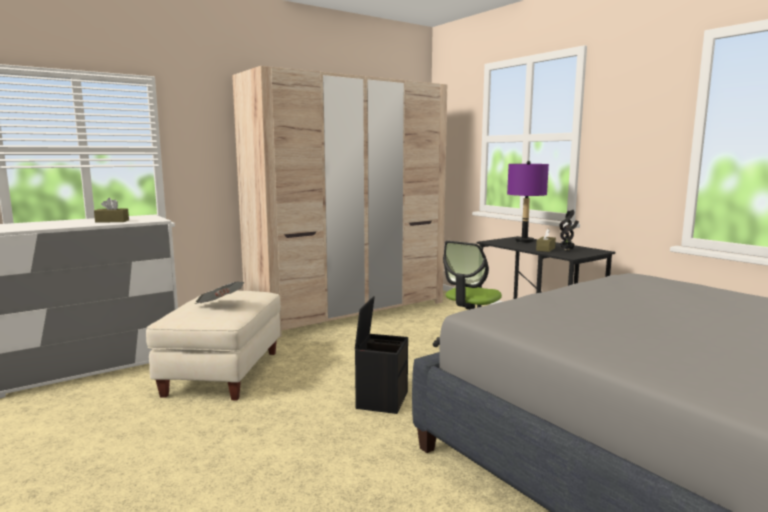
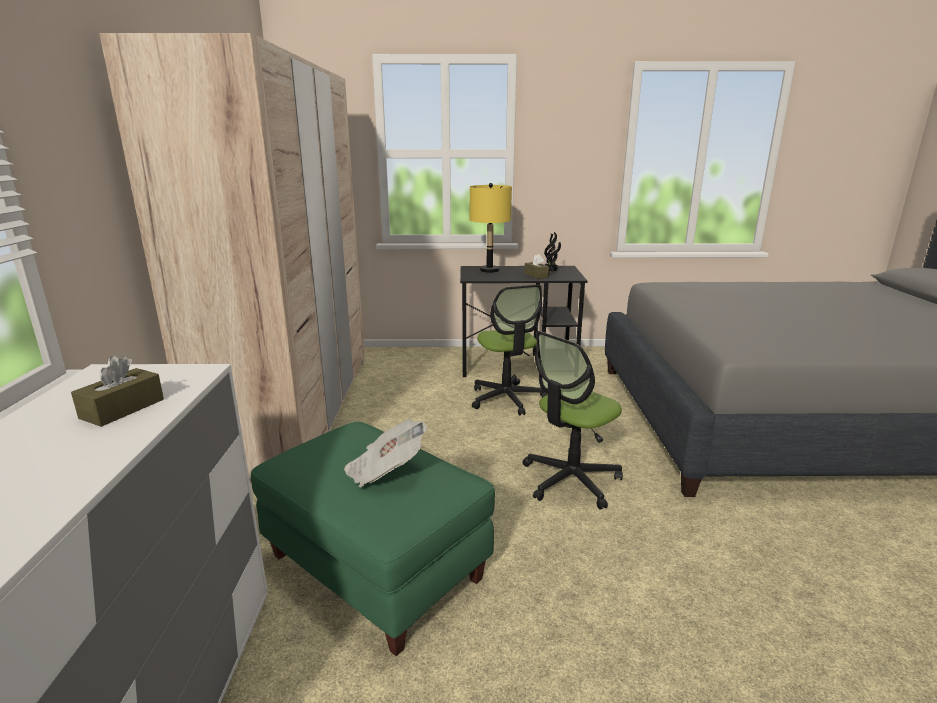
camera: 55 degrees left, 10 degrees up
(222, 372) = (374, 568): beige ottoman -> green ottoman
(381, 399) = (570, 480): black storage box -> office chair
(524, 241) = (489, 270): purple table lamp -> yellow table lamp

